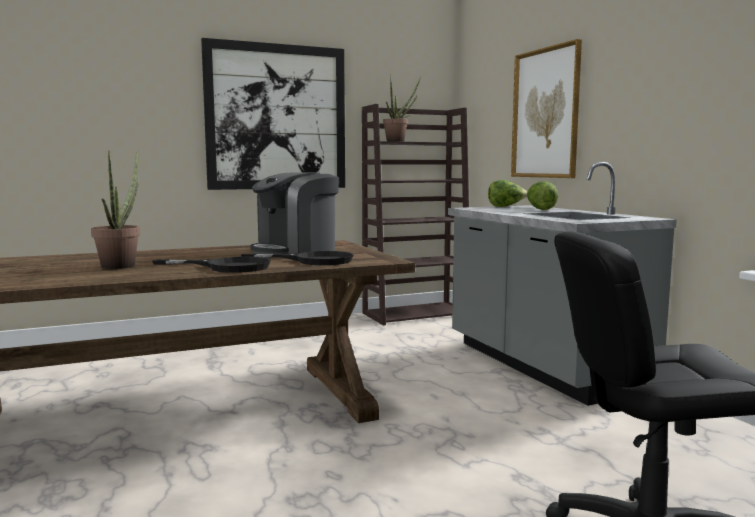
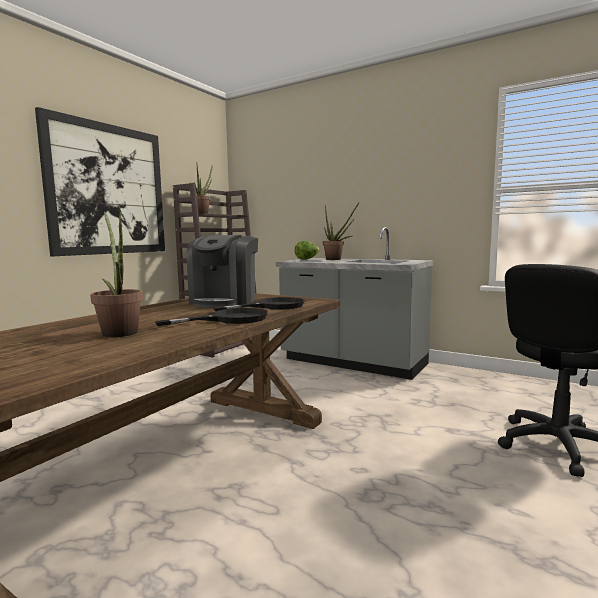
camera: 35 degrees left, 0 degrees up
(540, 209) = (336, 259): lettuce -> potted plant
(545, 113) = (321, 196): picture -> none

